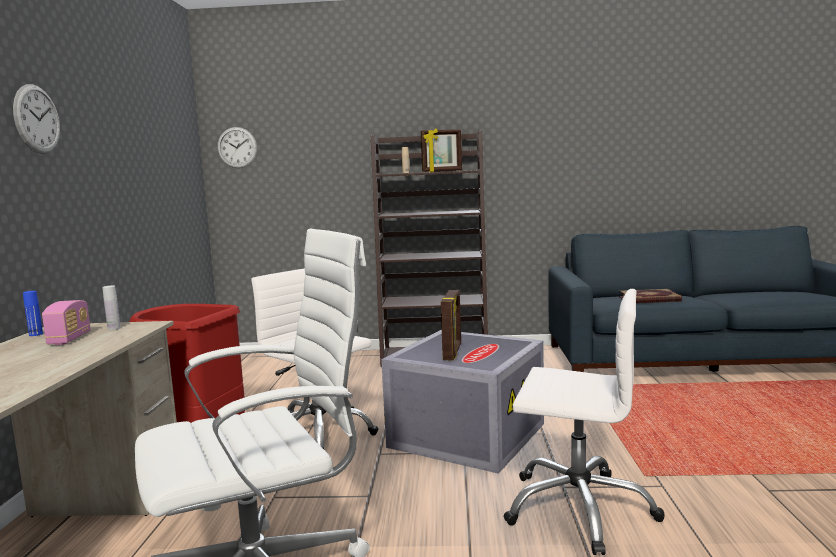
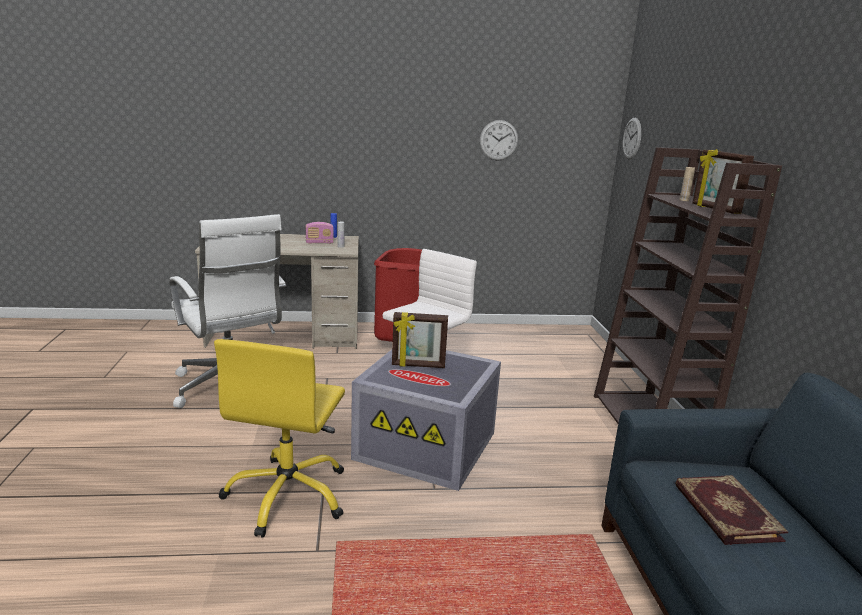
camera: 80 degrees right, 10 degrees up
(37, 119) = (382, 116): wall clock -> wall clock (498, 140)
(579, 507) = (288, 495): white office chair -> yellow office chair

